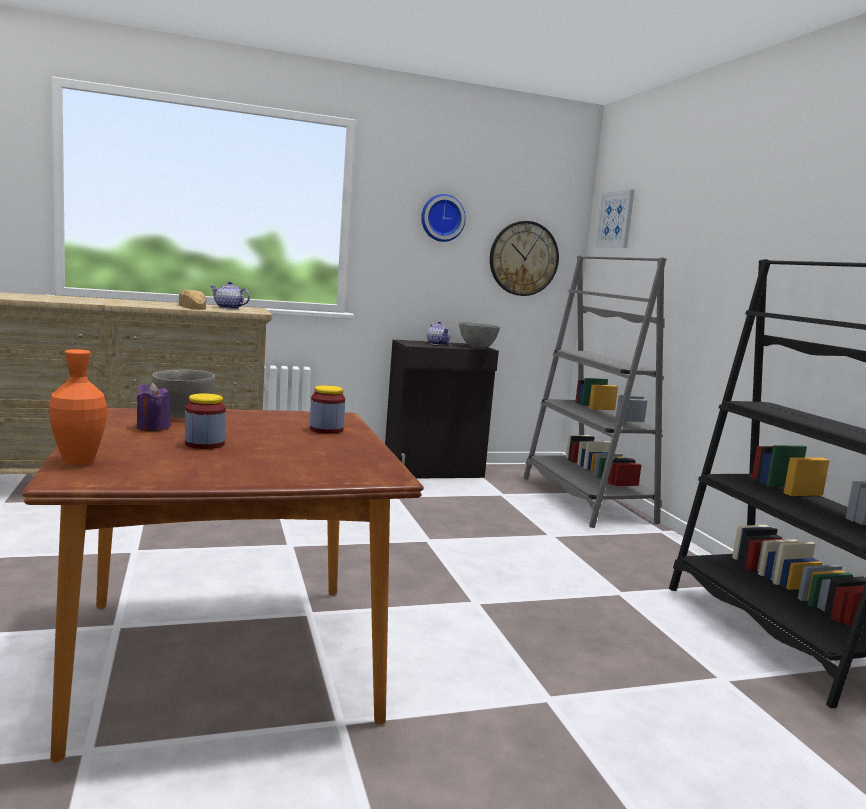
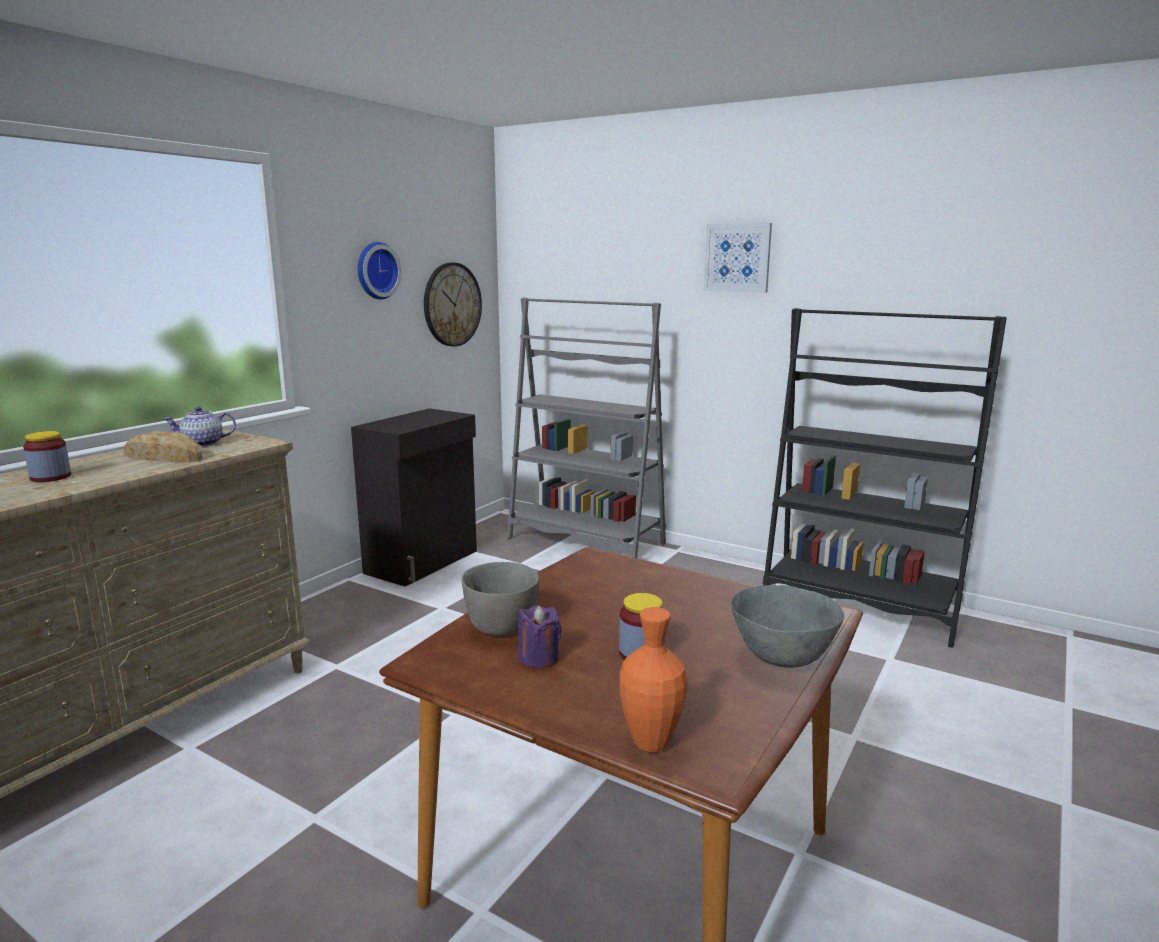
camera: 40 degrees left, 5 degrees up
(326, 429) = (643, 581): jar -> jar (51, 477)
(438, 344) = (409, 421): teapot -> none
(478, 347) = (449, 415): grey bowl -> grey bowl (782, 659)
(615, 219) = (541, 255): picture -> picture (737, 258)

